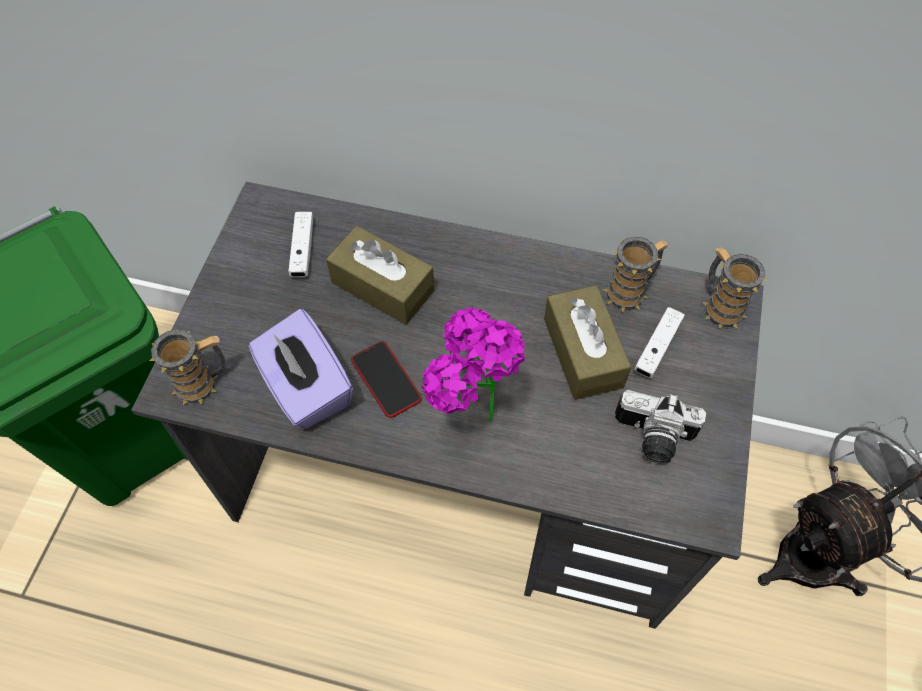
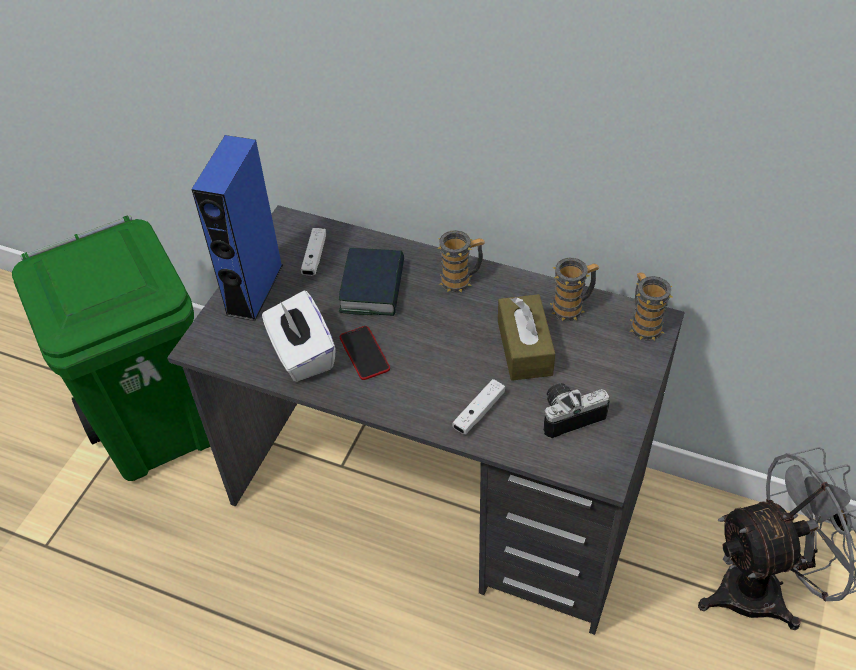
camera: 10 degrees right, 10 degrees down
(203, 383) = (224, 343): mug -> mug (461, 280)
(232, 302) = (254, 289): none -> blue speaker
(306, 388) = (302, 354): purple tissue box -> white tissue box
(382, 286) = (373, 288): brown tissue box -> book
(469, 418) = (425, 386): potted plant -> none
(652, 439) = (568, 414): camera -> camera turned 135 degrees clockwise
(657, 347) = (586, 349): white game controller -> white game controller (479, 412)

